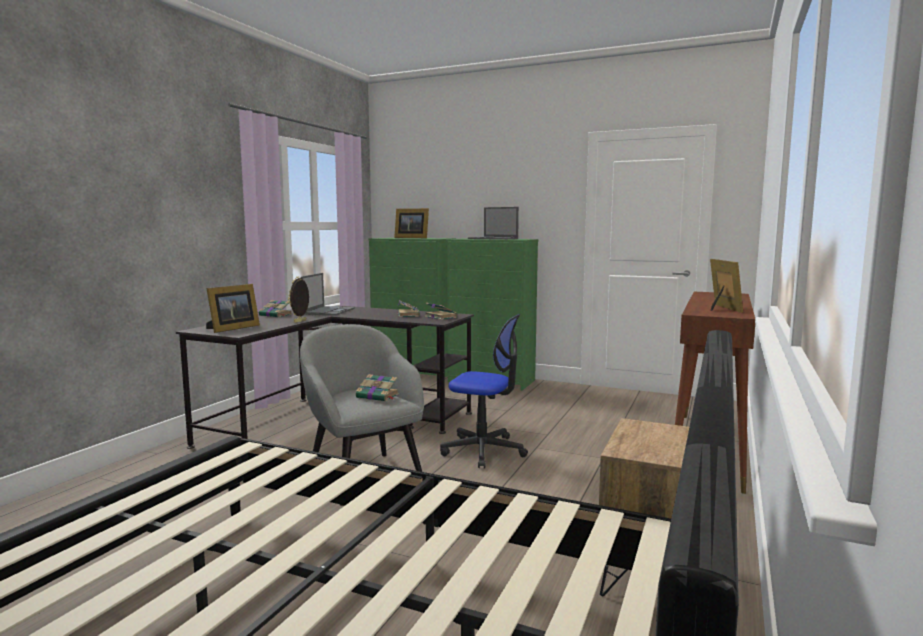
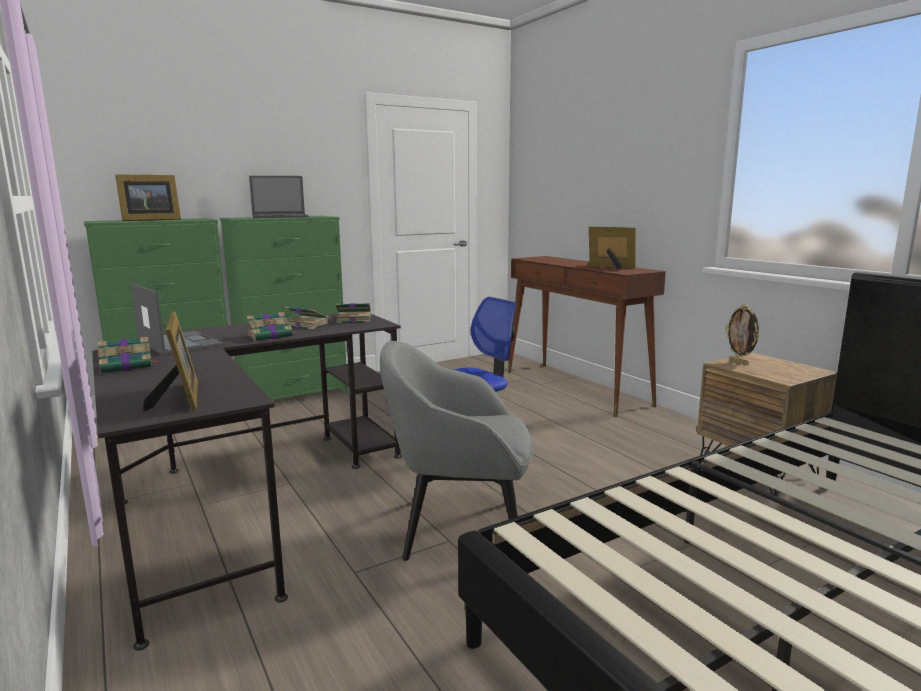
camera: 55 degrees left, 5 degrees up
(300, 321) = (223, 362): picture frame -> picture frame (739, 362)
(378, 396) = (483, 420): book -> book (271, 336)

